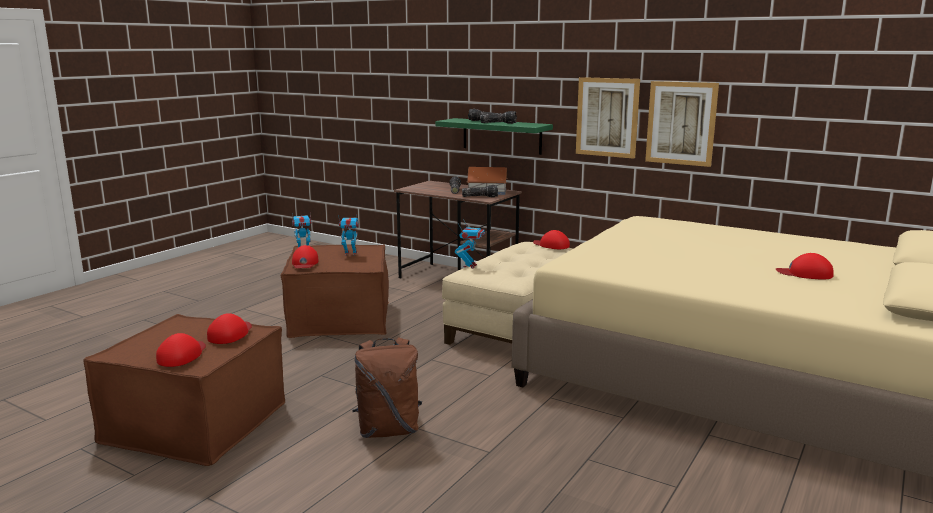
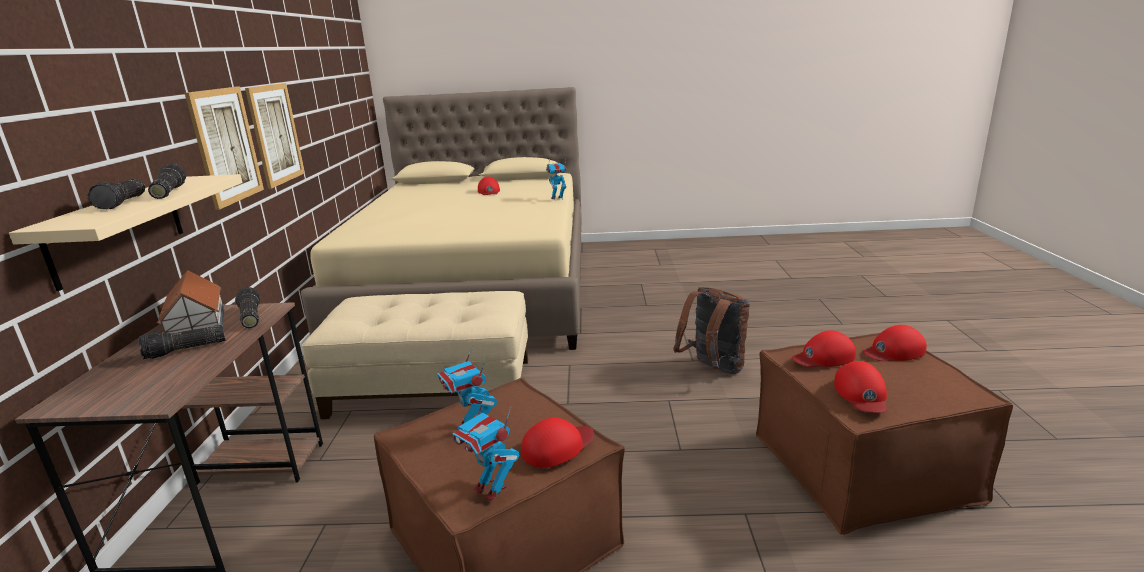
camera: 120 degrees left, 5 degrees up
(470, 266) = (472, 322): toy robot -> toy robot (557, 198)
(501, 136) = (118, 229): green shelf -> beige shelf
(551, 245) = (347, 308): red cap -> red cap (861, 393)

